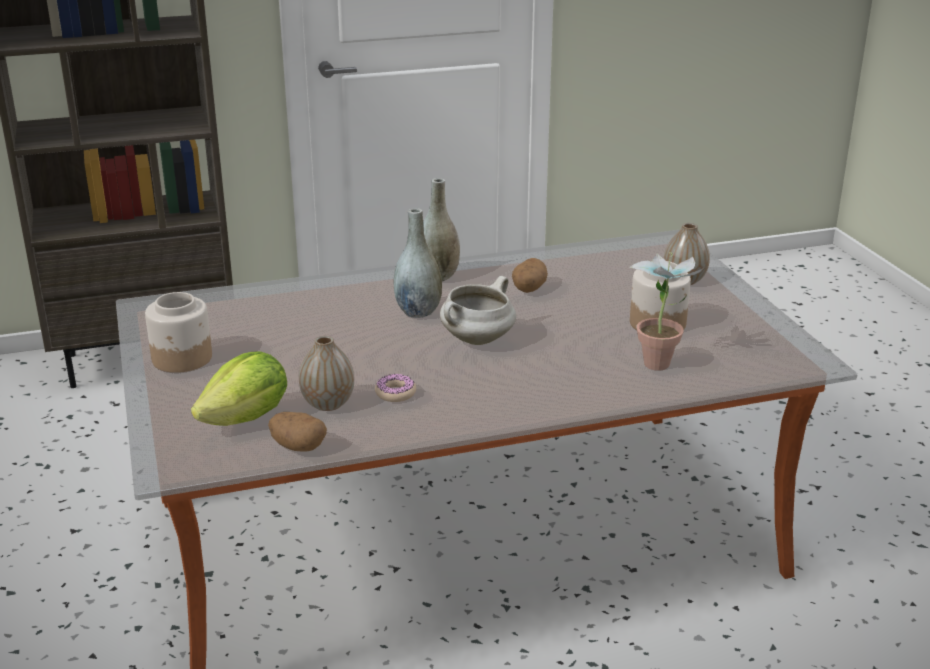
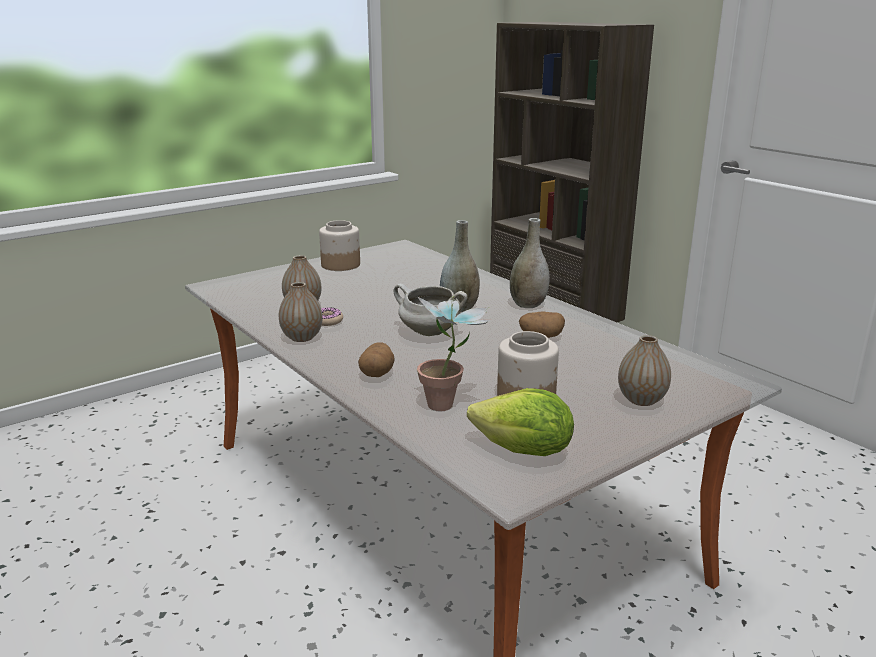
camera: 70 degrees right, 5 degrees down
(247, 418) = (274, 291): lettuce -> lettuce (524, 451)
(298, 446) = (245, 308): potato -> potato (377, 373)
(438, 416) = (302, 338): none -> vase

